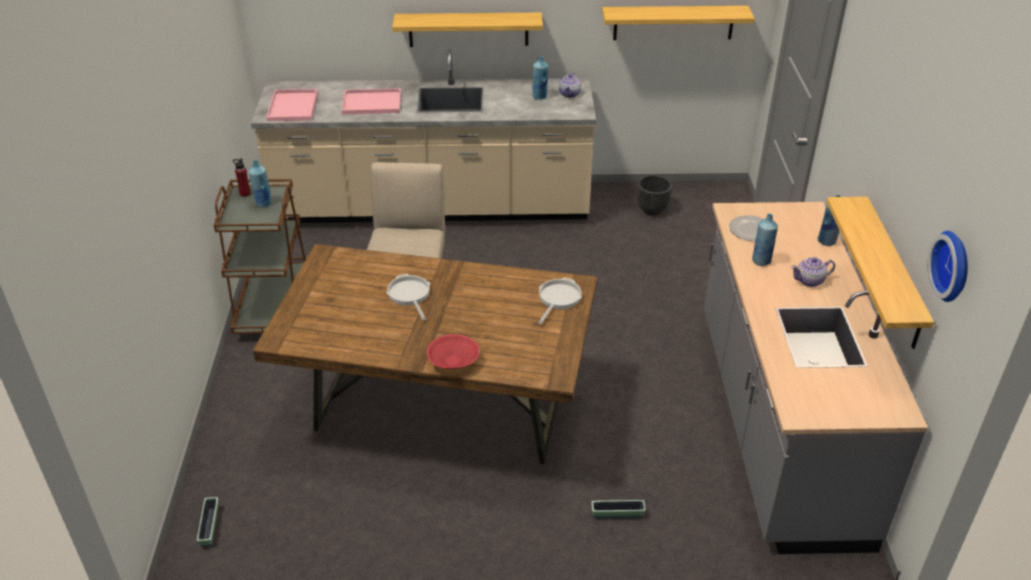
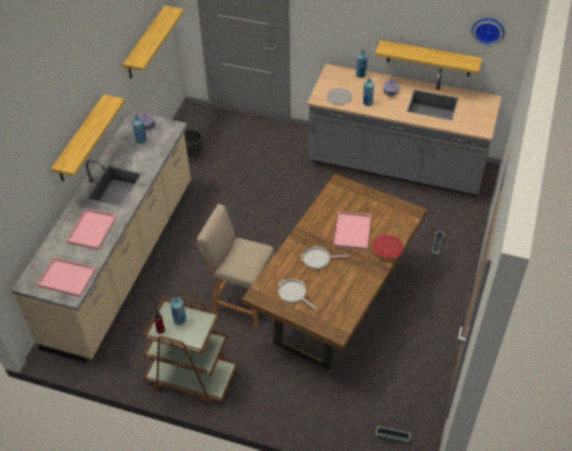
camera: 70 degrees left, 10 degrees up
(479, 318) = (353, 232): none -> pink tray
(558, 299) = (348, 194): frying pan -> frying pan (294, 294)

